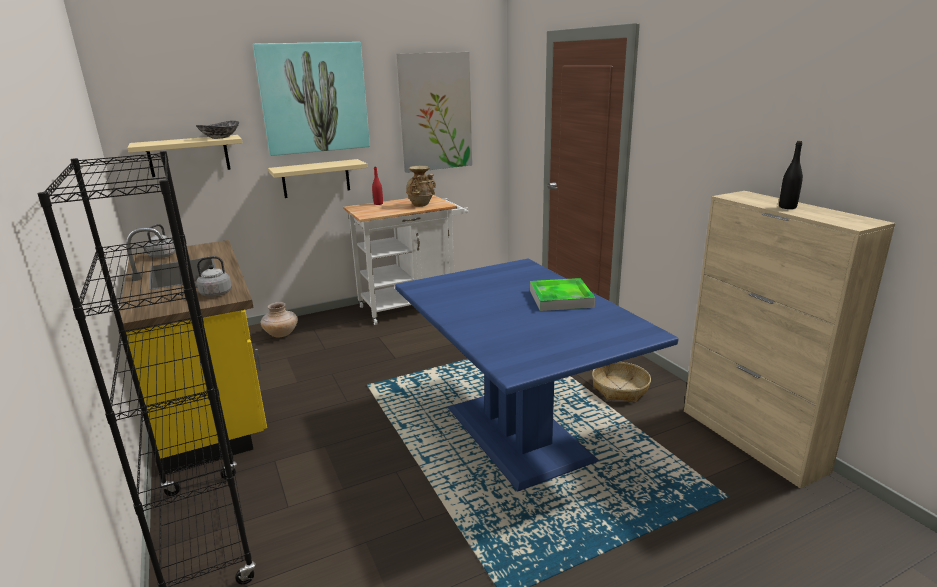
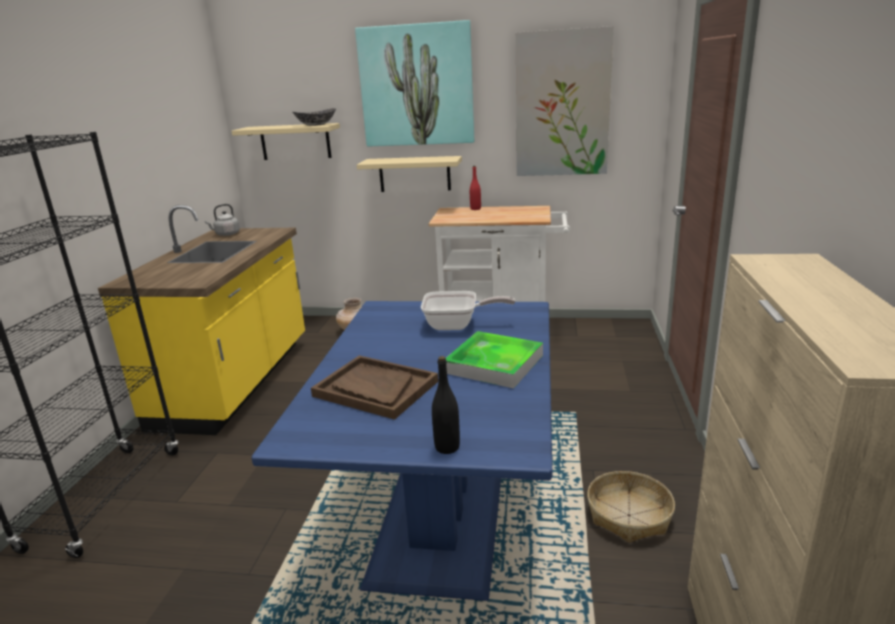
camera: 35 degrees right, 0 degrees up
(214, 294) = (193, 276): grey kettle -> none
(421, 205) = (515, 216): beige vase -> none
(496, 283) = (457, 325): none -> frying pan
(514, 330) = (375, 389): none -> brown tray
(787, 207) = (815, 297): black bottle -> black bottle (447, 447)

